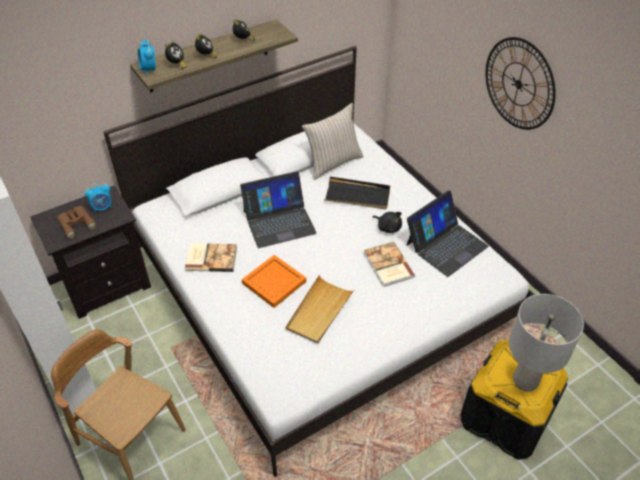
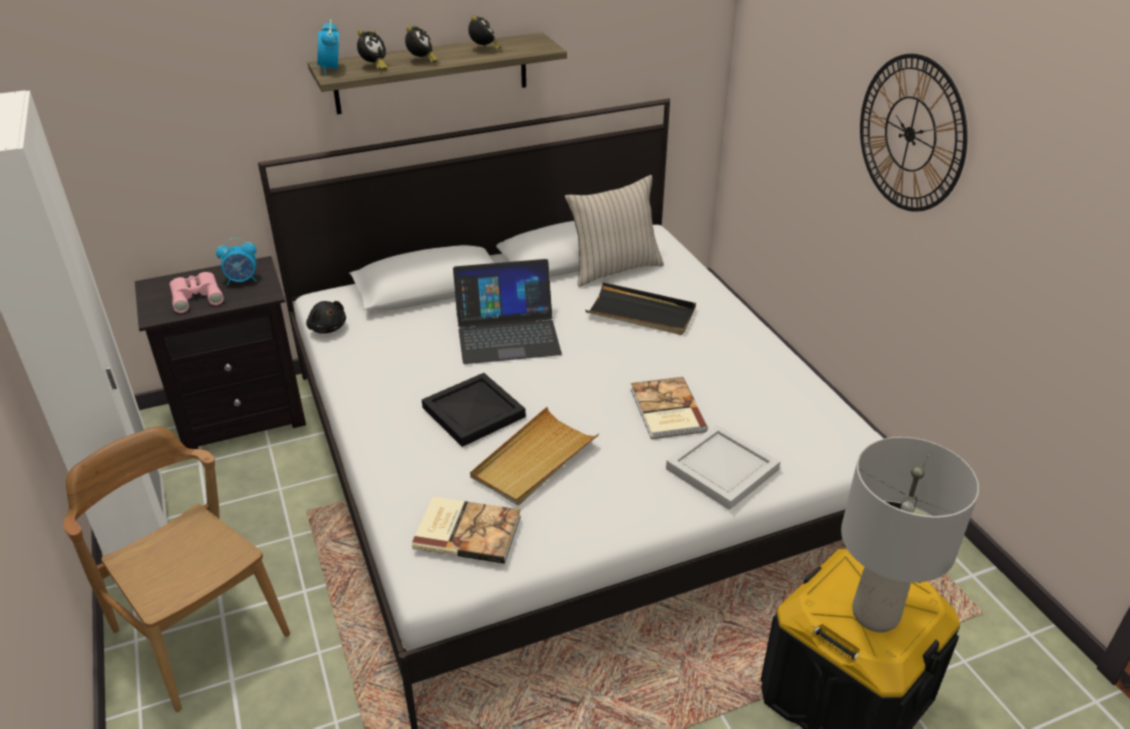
camera: 10 degrees right, 10 degrees down
(76, 223) = (196, 295): brown binoculars -> pink binoculars
(211, 258) = (386, 370): book -> book (467, 531)
(274, 283) = (473, 413): orange tray -> black tray
(388, 227) = (680, 359): black plush toy -> black plush toy (327, 328)
(427, 302) = (720, 469): none -> white tray
(446, 245) = (771, 393): laptop -> none

